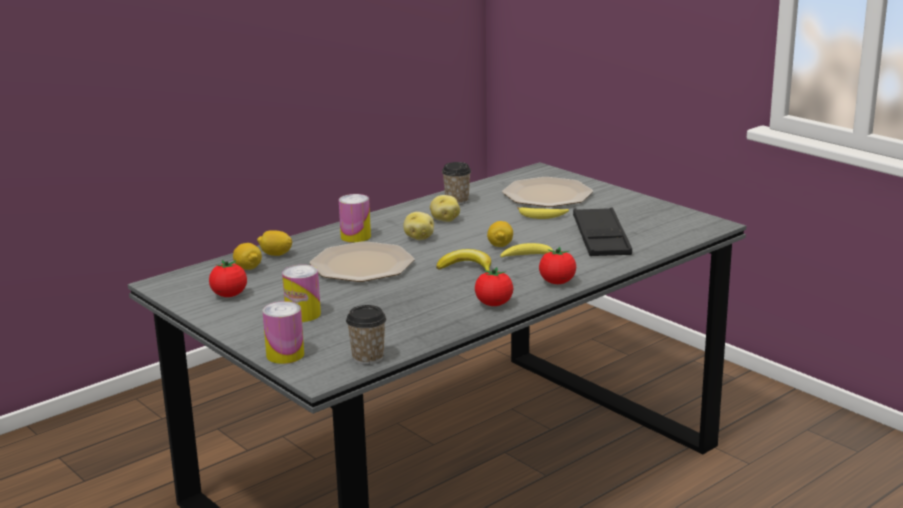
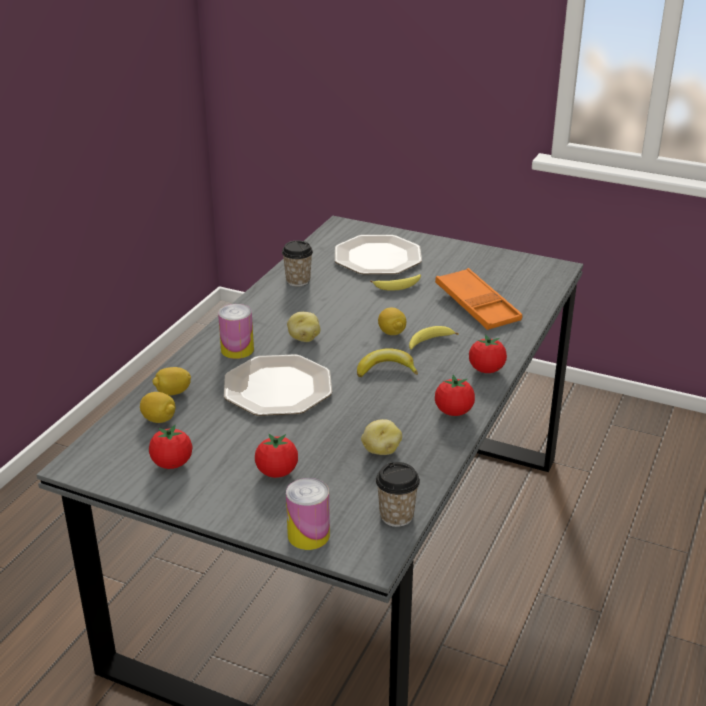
camera: 25 degrees left, 10 degrees up
(303, 314) = (277, 472): can -> tomato
(445, 220) = (308, 309): potato -> potato (380, 450)
(601, 239) = (477, 305): black tray -> orange tray

